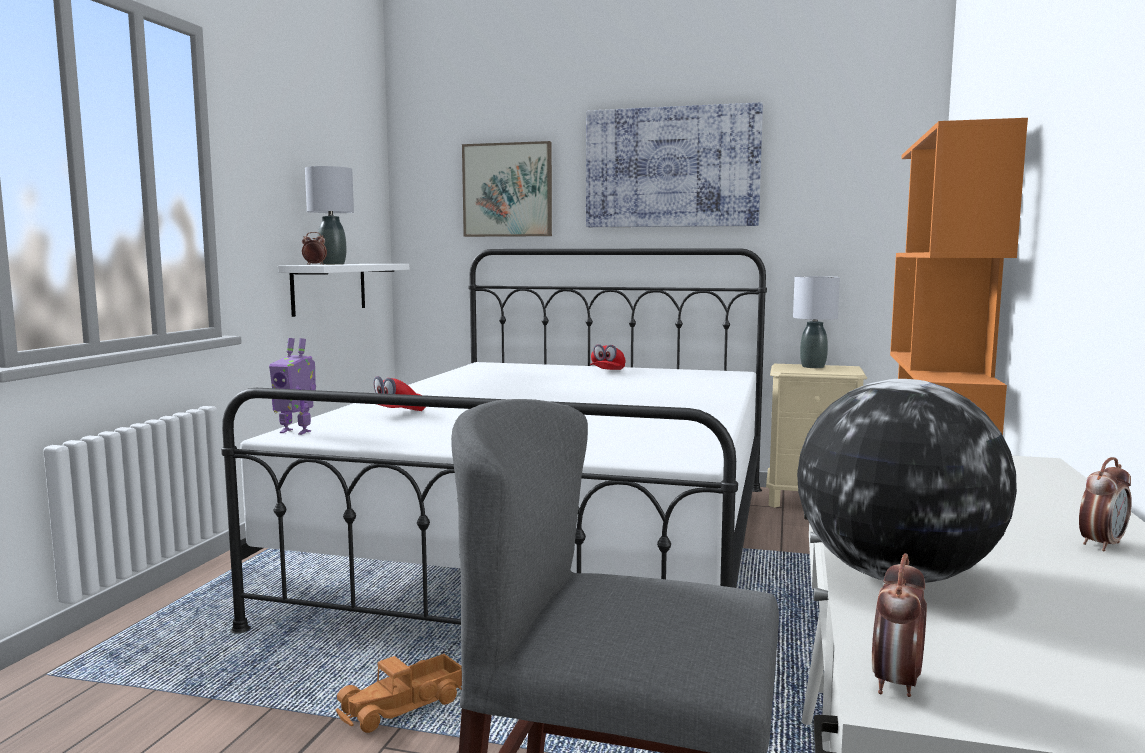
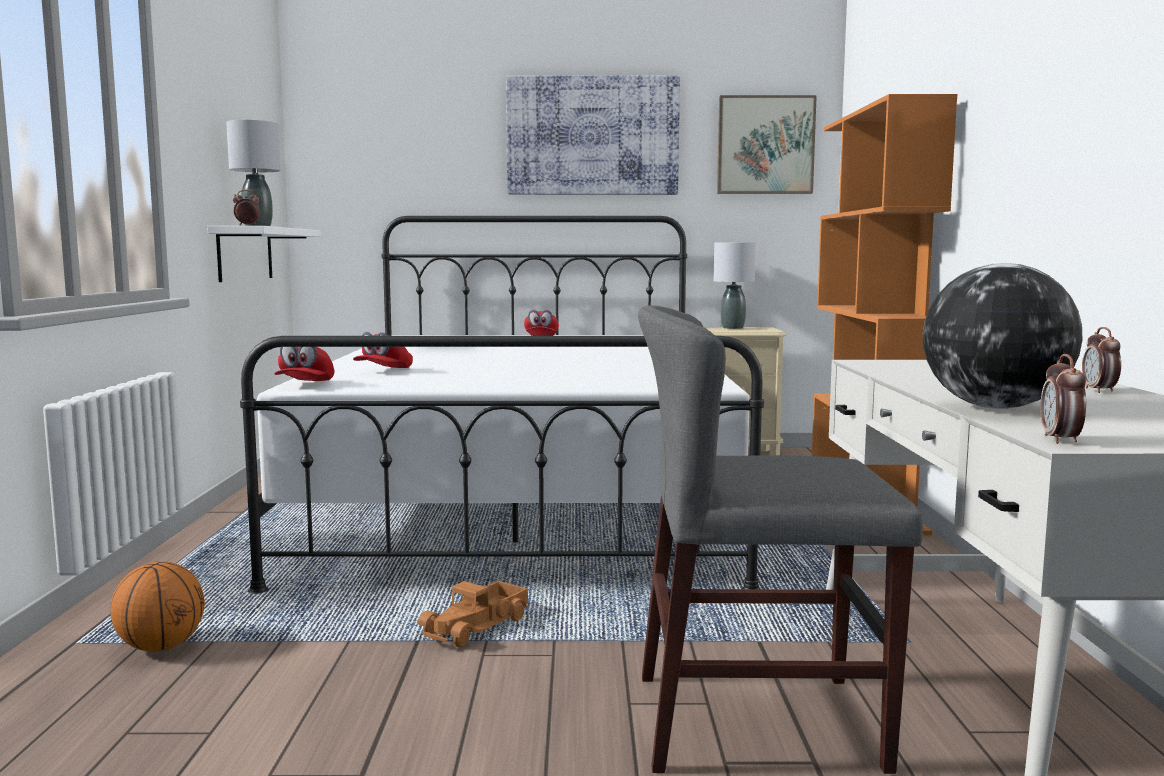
camera: 15 degrees left, 0 degrees up
(109, 689) = (161, 647): none -> basketball
(296, 431) = (305, 385): toy robot -> red cap
(507, 190) = (421, 155): picture -> picture (765, 145)
(1101, 545) = (1099, 391): alarm clock -> alarm clock turned 150 degrees clockwise

